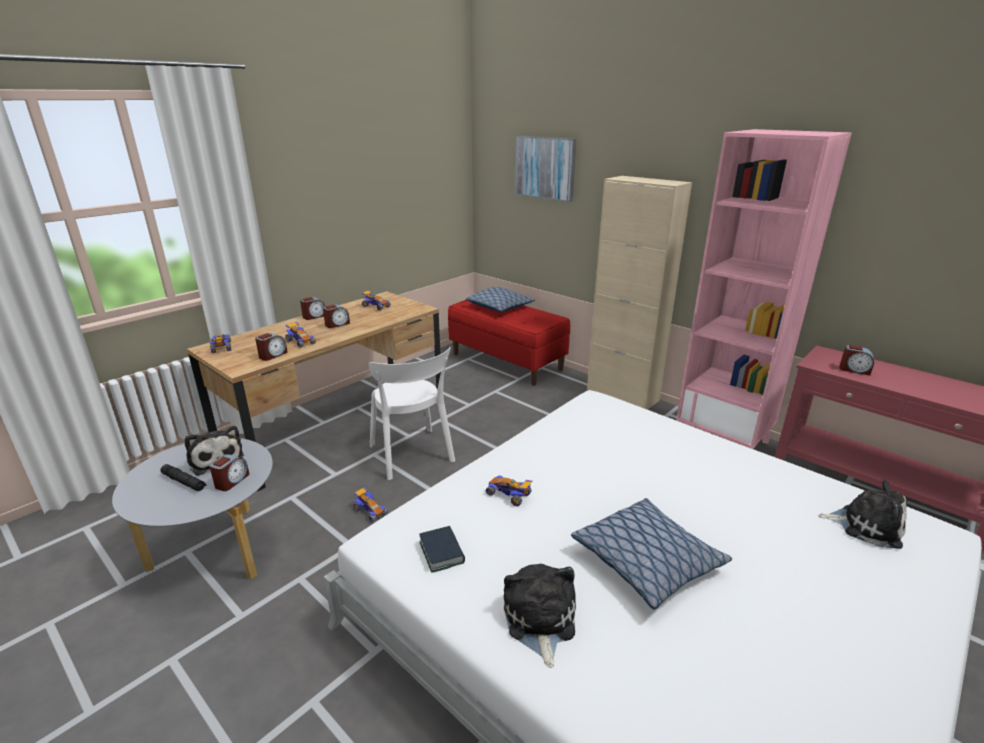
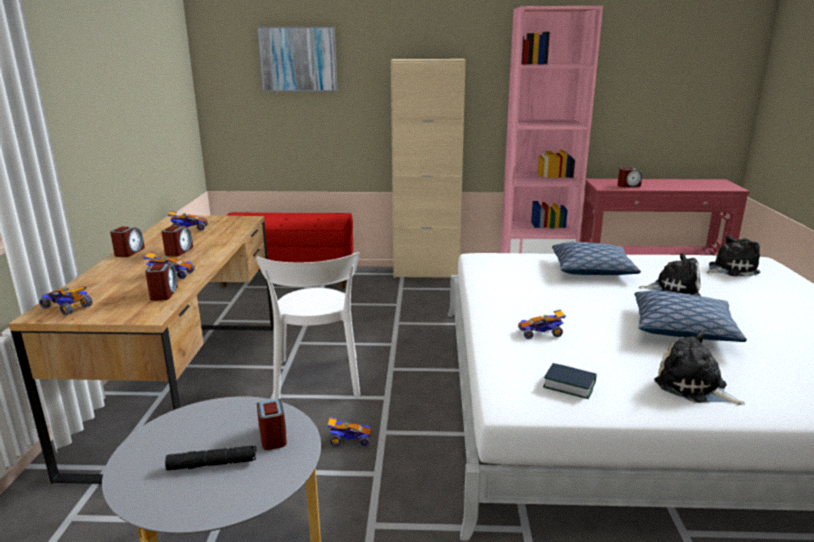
camera: 40 degrees left, 5 degrees down
(215, 458) = (207, 429): plush toy -> plush toy (673, 289)
(412, 455) = (317, 380): white chair -> white chair turned 60 degrees clockwise
(500, 307) = (269, 219): pillow -> pillow (592, 270)

